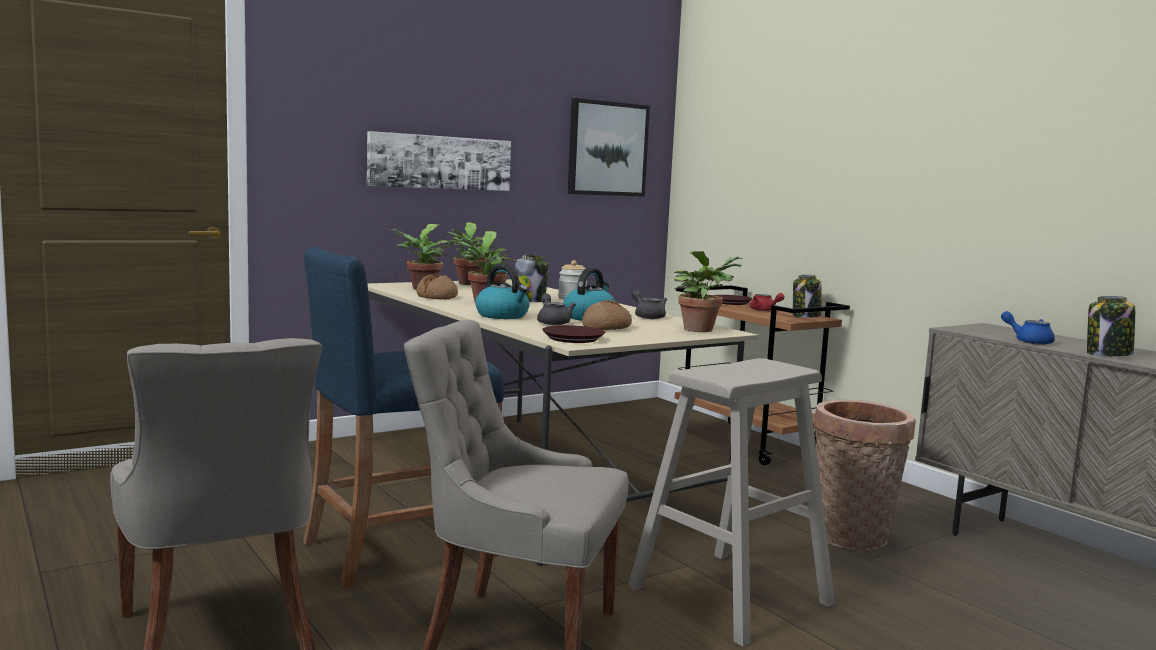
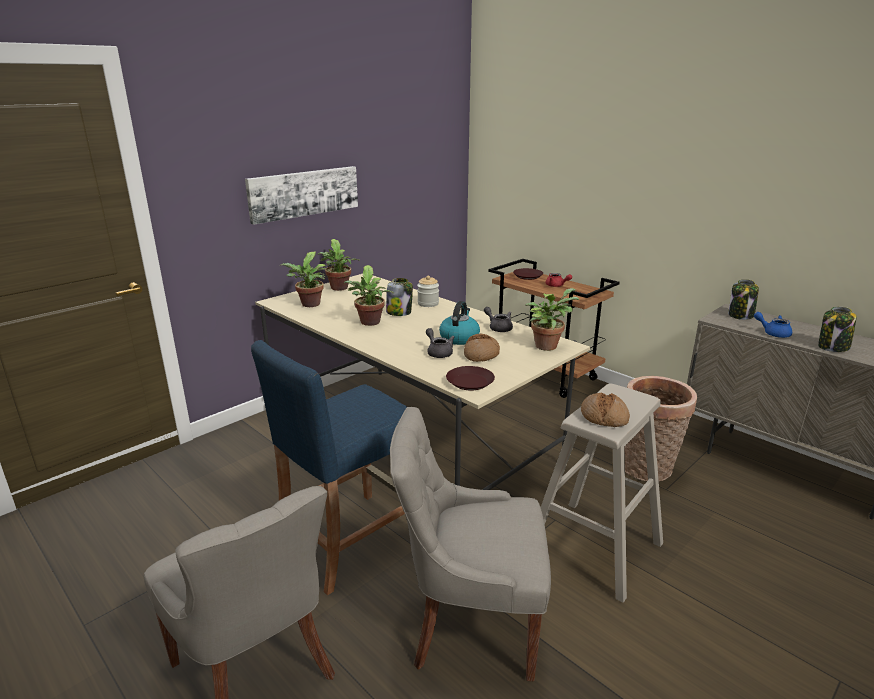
camera: 10 degrees left, 15 degrees up
(437, 297) = (328, 318): bread -> bread (604, 417)
(503, 316) = (396, 347): kettle -> none
(607, 149) = (424, 158): picture -> none
(806, 316) = (588, 290): jar -> jar (740, 315)

